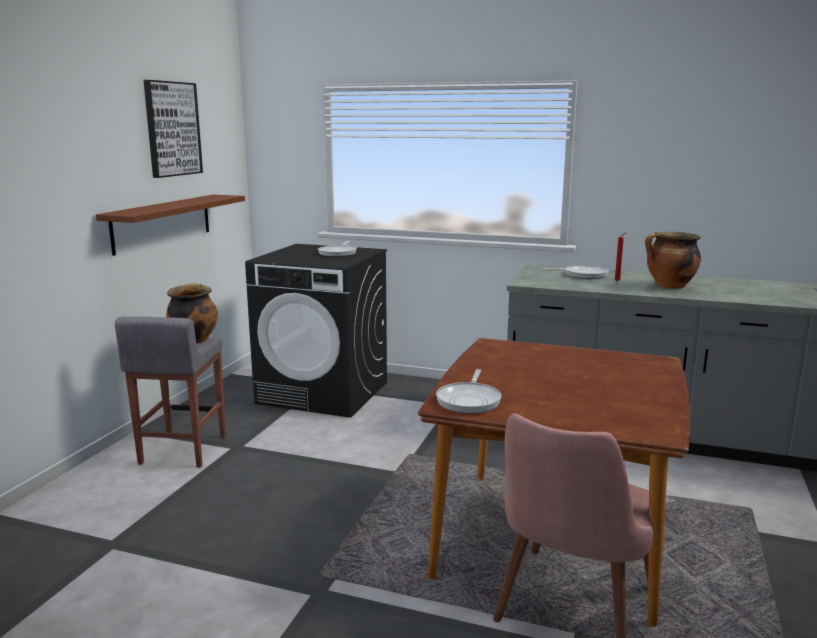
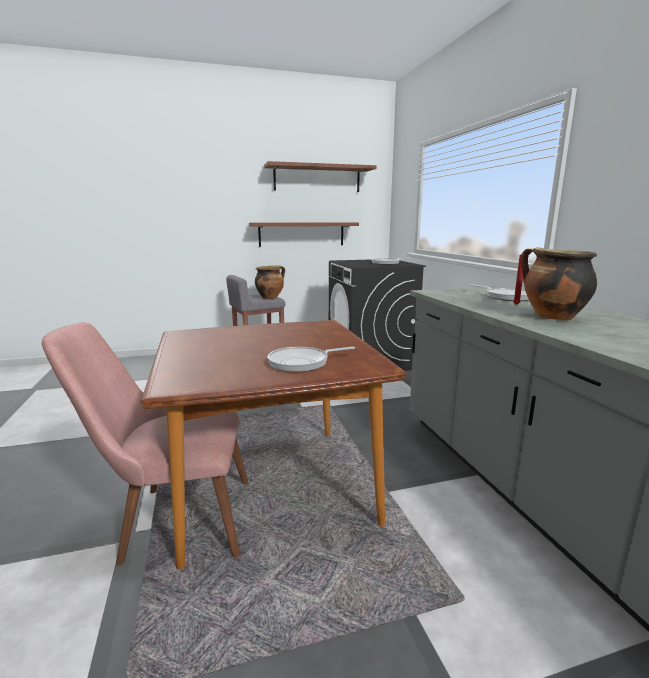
camera: 55 degrees right, 0 degrees up
(172, 129) = (317, 178): picture -> brown shelf
(469, 400) = (193, 335): frying pan -> frying pan (302, 363)

